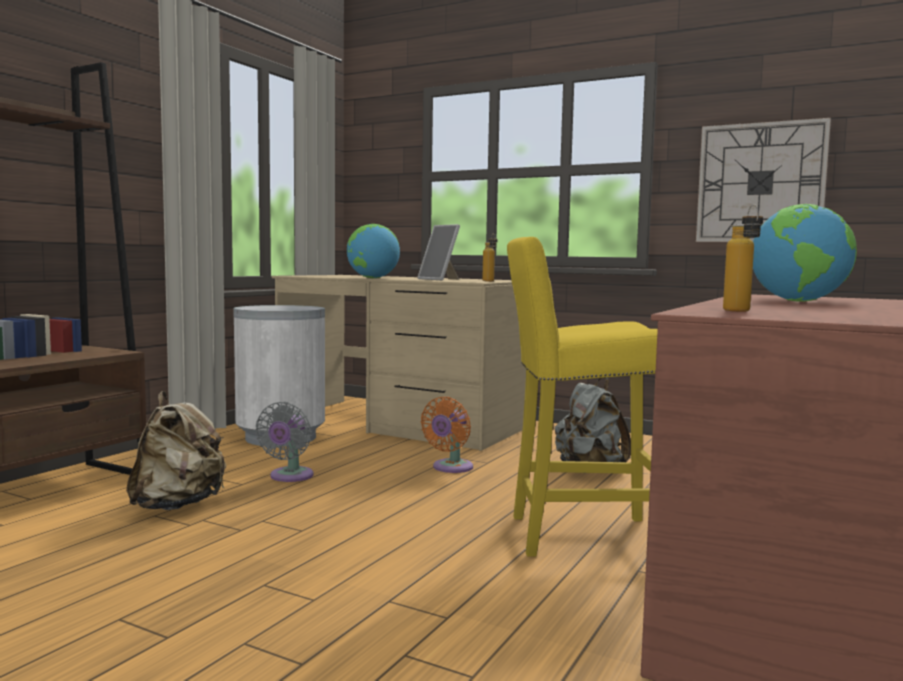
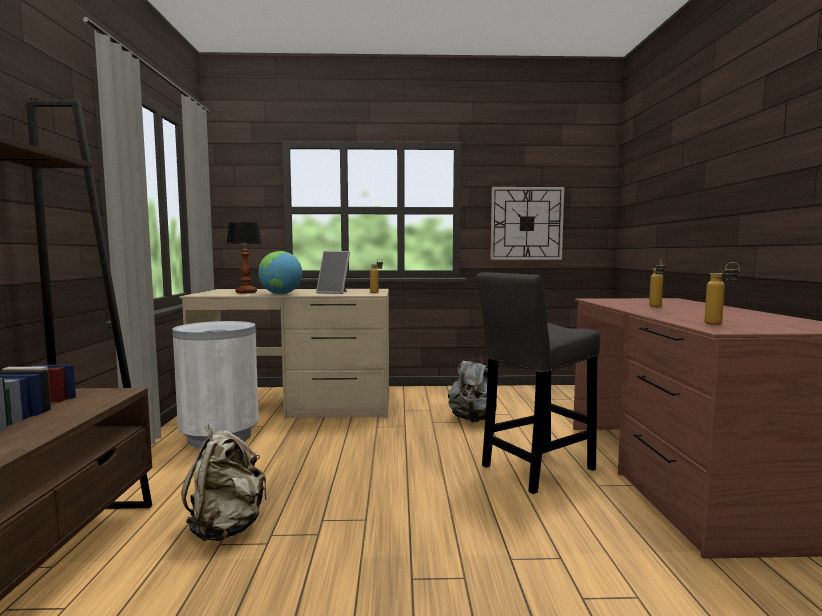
camera: 30 degrees left, 0 degrees up
(289, 477) = (283, 472): grey fan -> none
(348, 276) = (246, 292): none -> table lamp
(450, 468) = (388, 436): orange fan -> none
(576, 535) = (534, 469): yellow stool -> grey stool
(799, 301) = (656, 306): globe -> bottle

